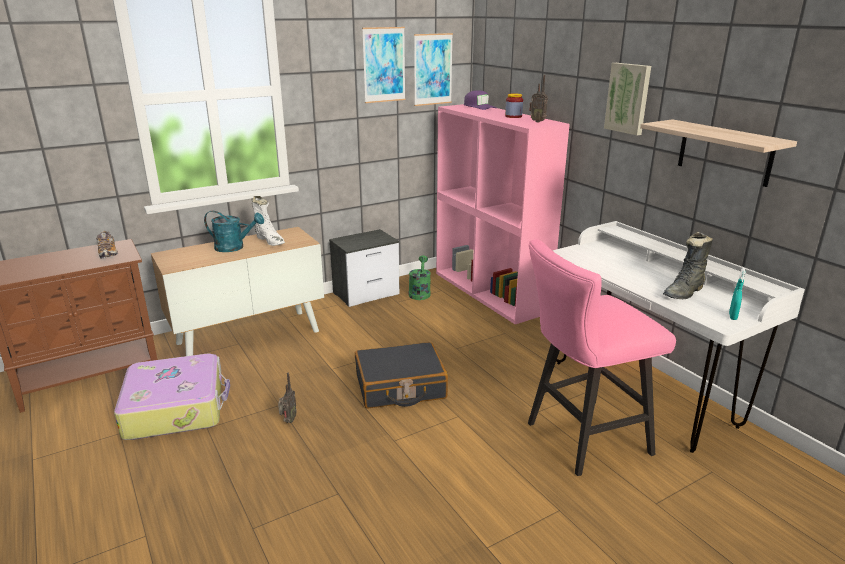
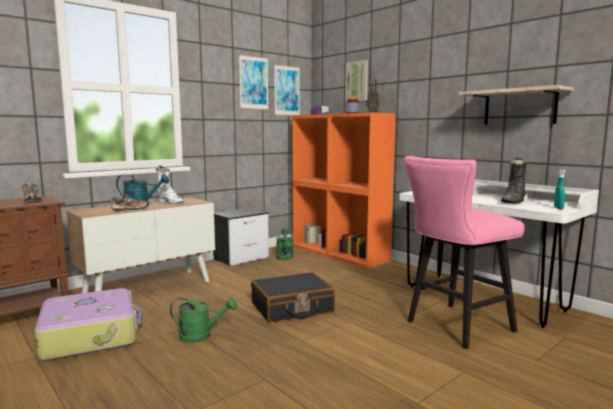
camera: 10 degrees left, 15 degrees down
(218, 257) = (129, 210): none -> shoe
(288, 421) = (201, 336): radio -> green watering can
(491, 292) = (339, 253): pink bookcase -> orange bookcase
(628, 98) = (440, 87): picture -> picture (357, 81)

